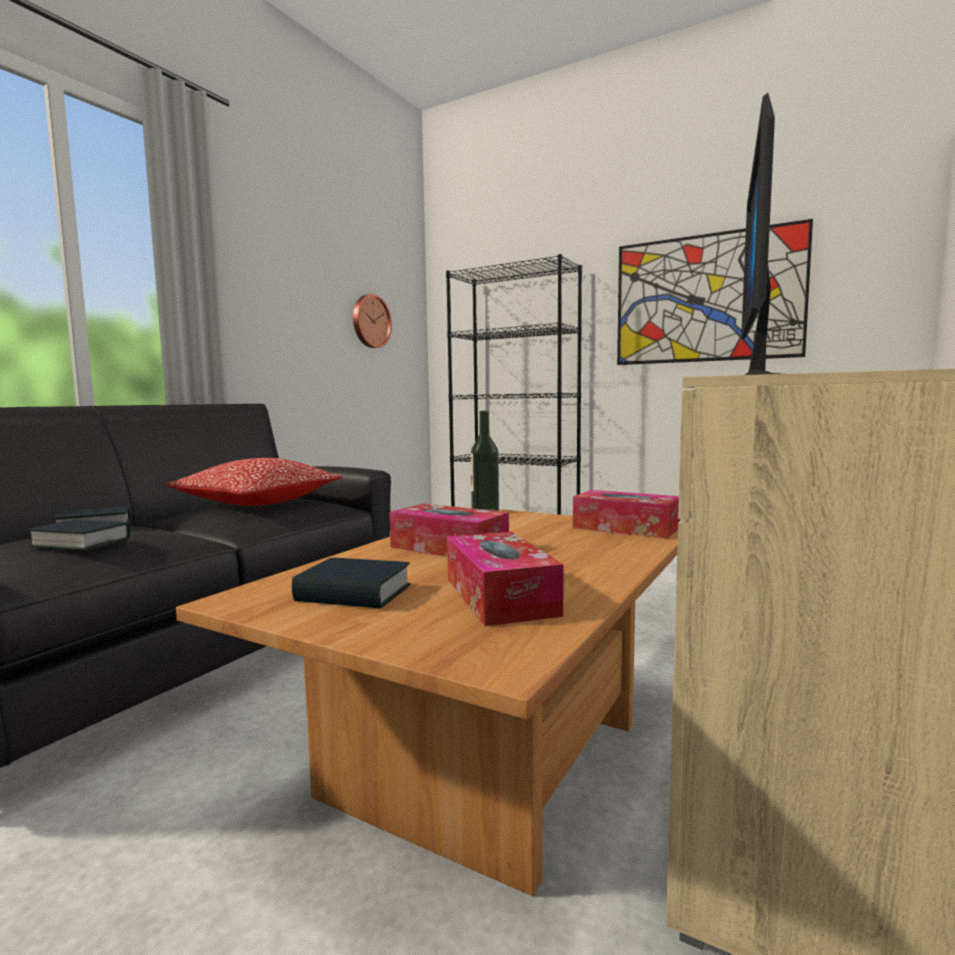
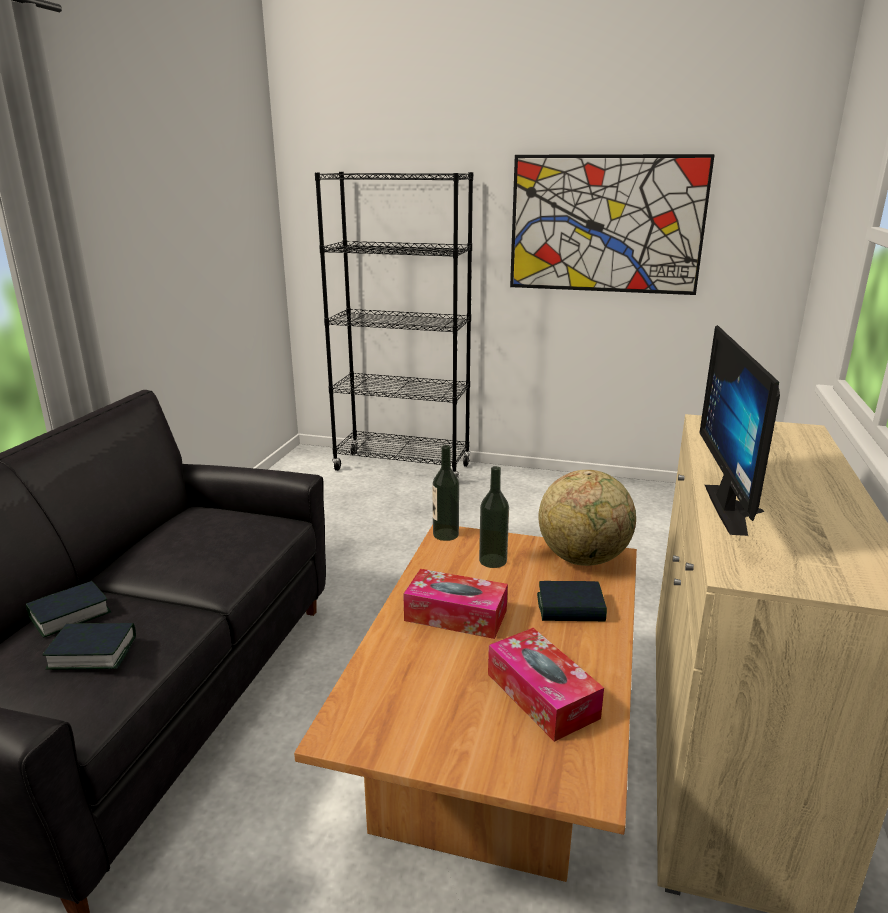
camera: 15 degrees left, 15 degrees up
(258, 502) = (199, 533): pillow -> none
(353, 594) = (428, 709): book -> book (570, 608)
(370, 321) = (225, 235): wall clock -> none
(521, 525) = (493, 561): none -> bottle
(626, 528) = (583, 558): tissue box -> globe

